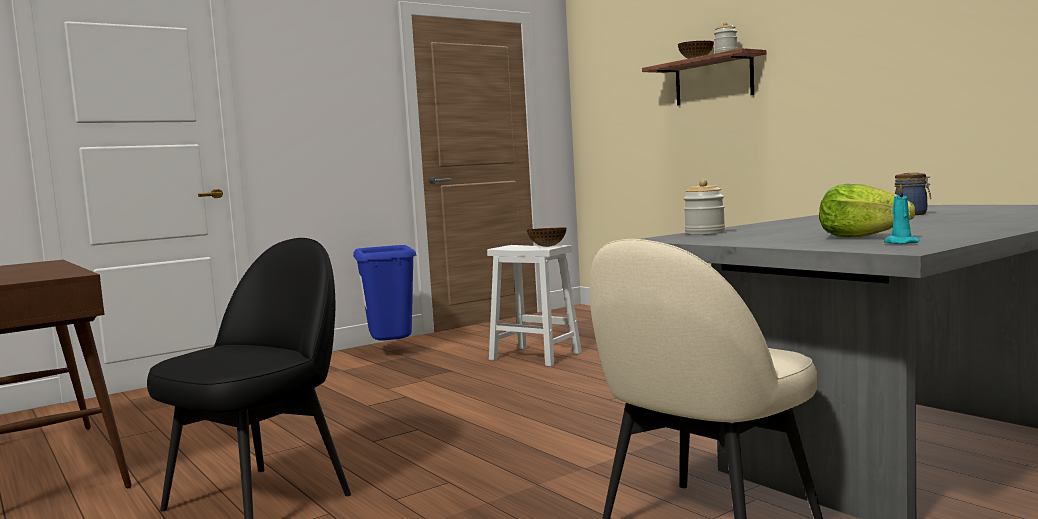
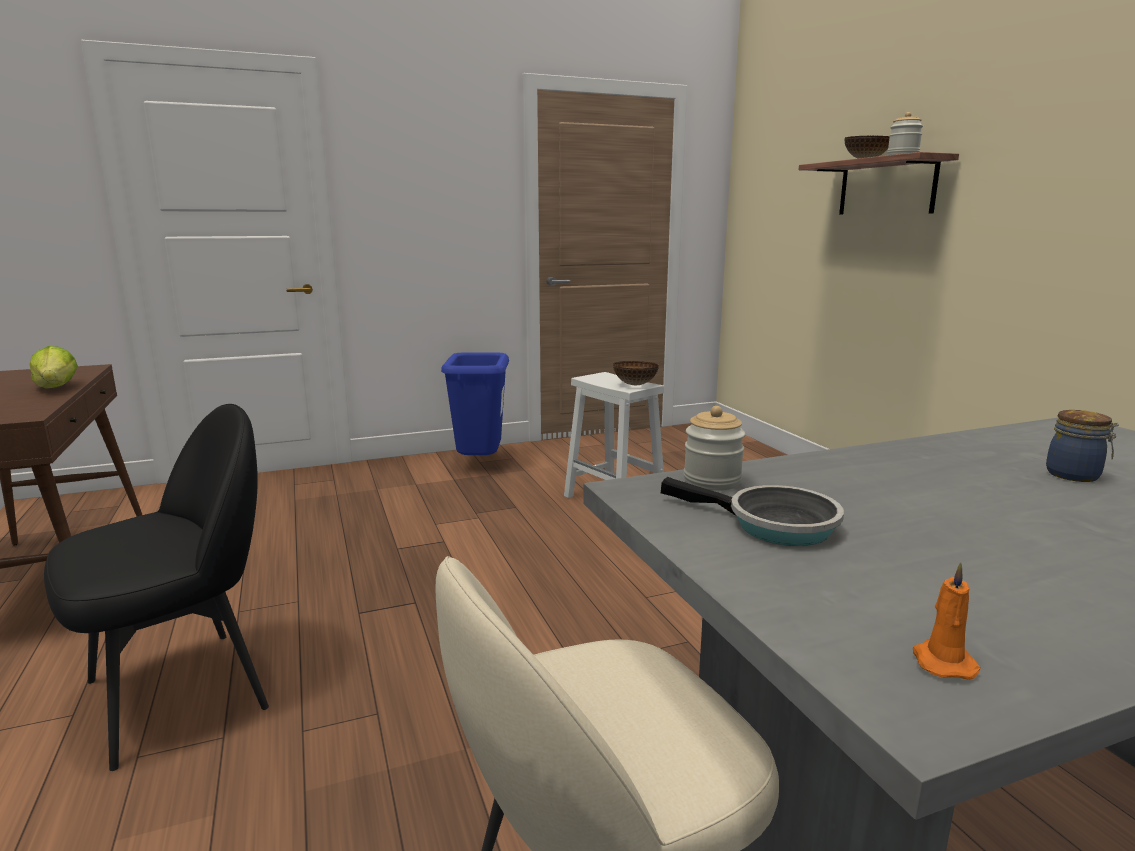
camera: 15 degrees right, 10 degrees up
(764, 236) = (772, 525): none -> frying pan
(861, 237) = (903, 591): lettuce -> lettuce (57, 388)
(900, 243) = (942, 661): turquoise candle -> orange candle

